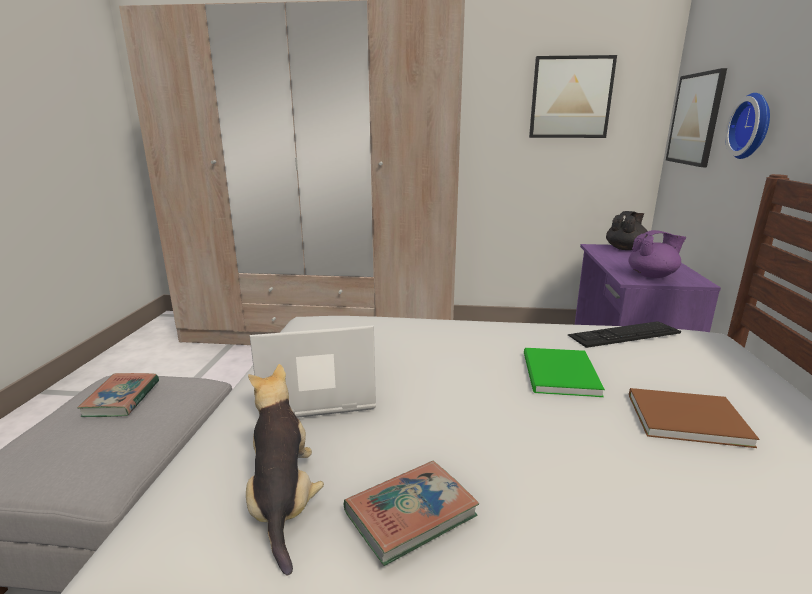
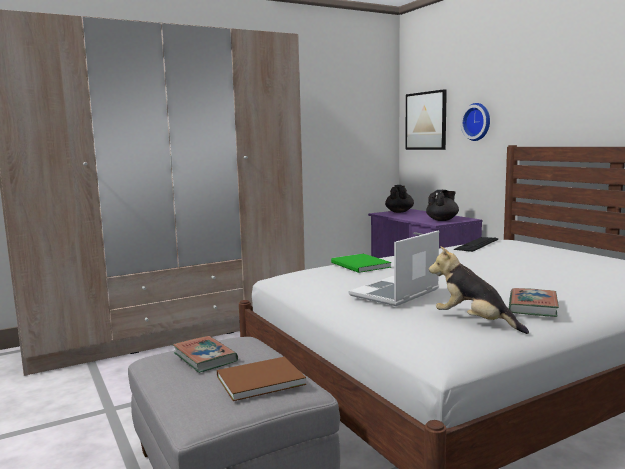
camera: 35 degrees left, 10 degrees down
(558, 375) = (484, 261): green book -> green book (360, 265)
(571, 97) = (341, 107): picture -> none
(652, 276) = (442, 220): purple teapot -> black teapot
(682, 417) = (556, 261): brown book -> brown book (257, 380)

